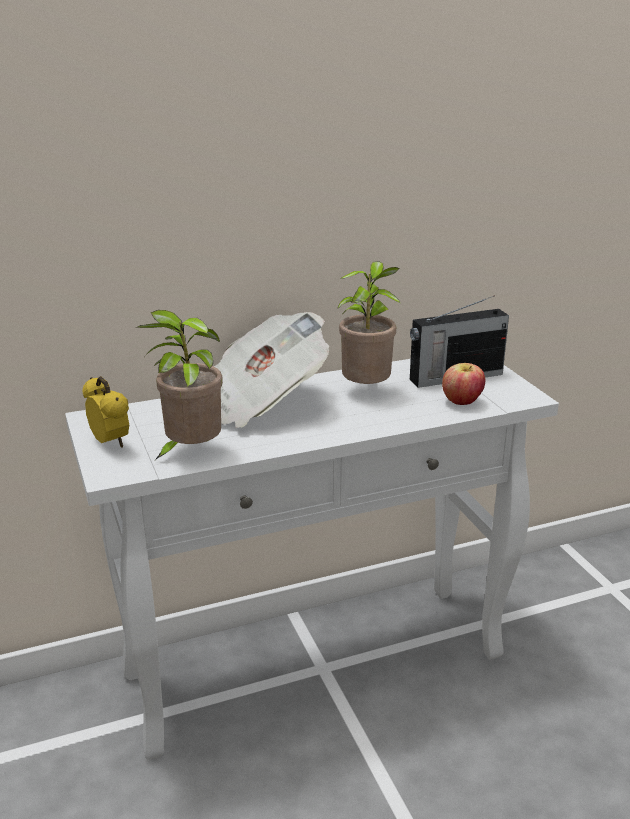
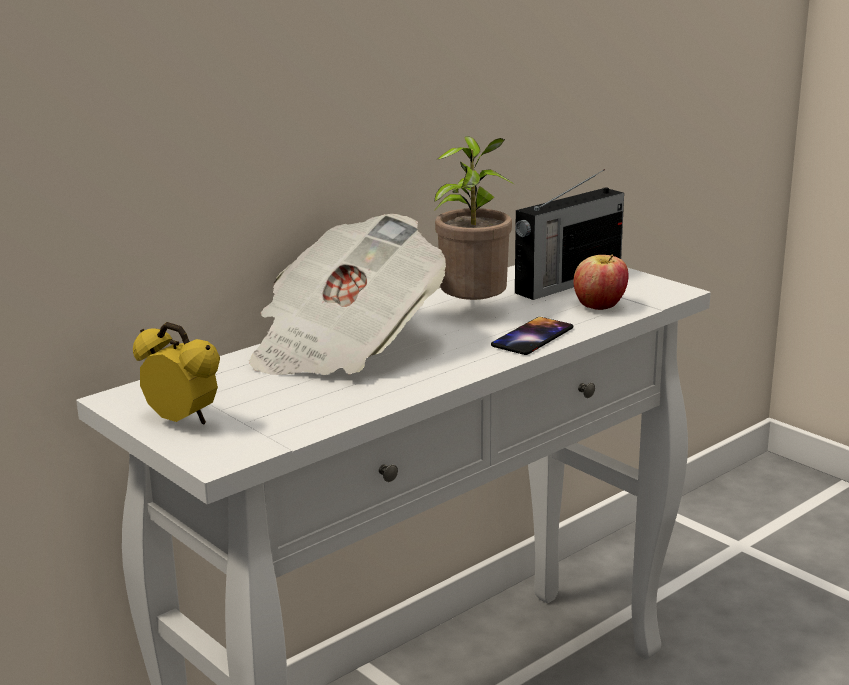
camera: 20 degrees left, 5 degrees down
(190, 452) = (307, 414): potted plant -> none
(391, 419) = (532, 337): none -> phone

